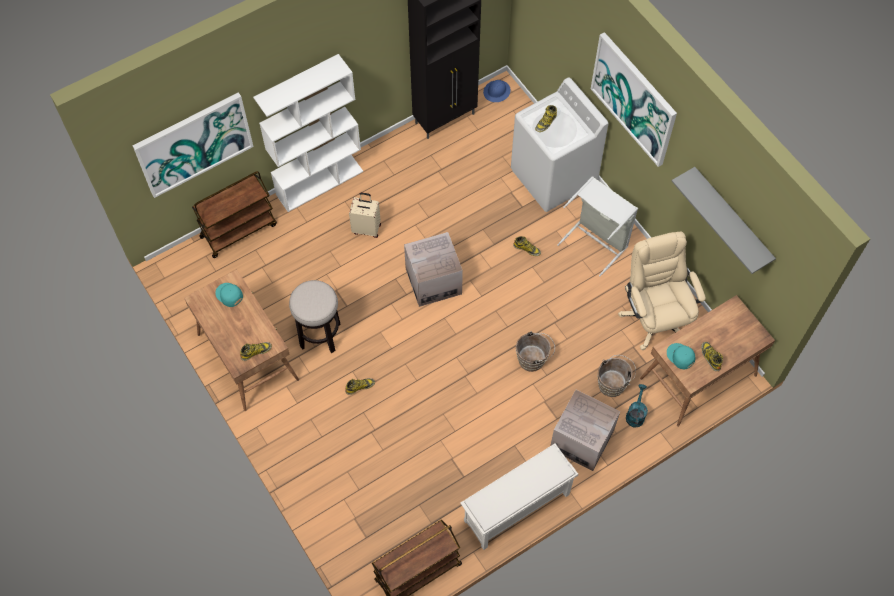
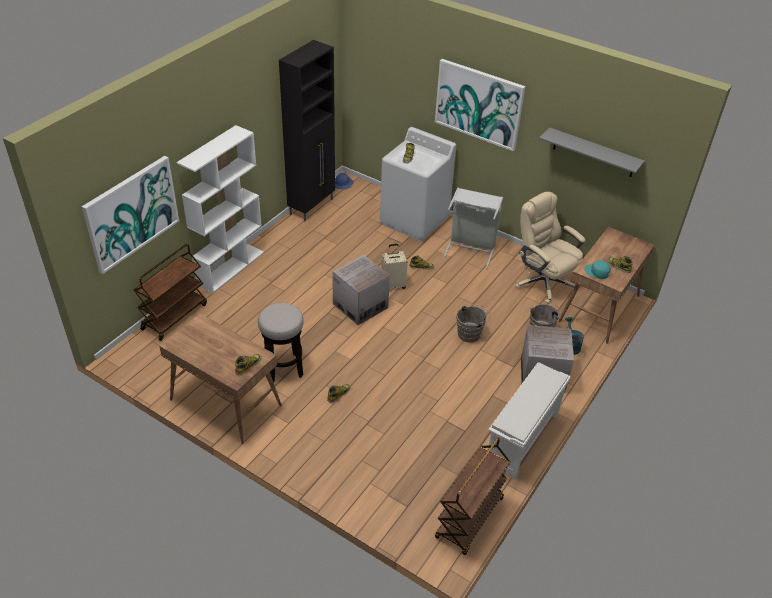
camera: 25 degrees left, 20 degrees down
(229, 295) = (202, 332): turquoise cap -> none
(367, 228) = (286, 286): beige suitcase -> beige suitcase (393, 285)

